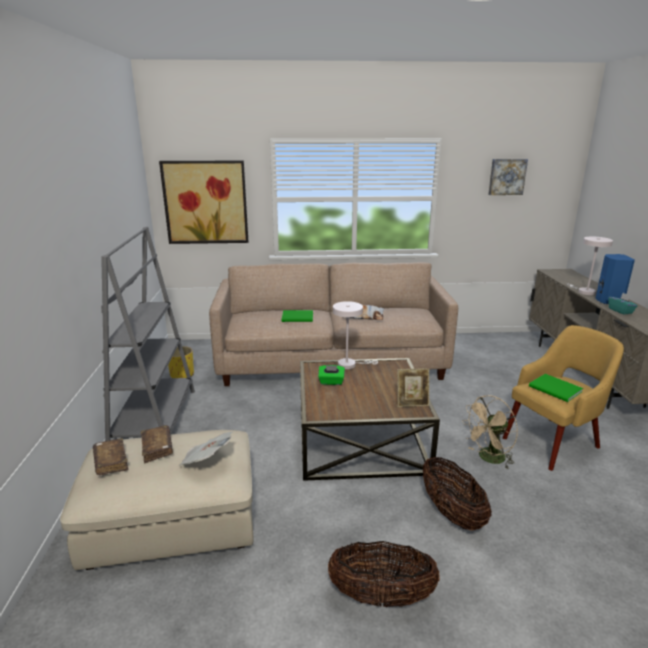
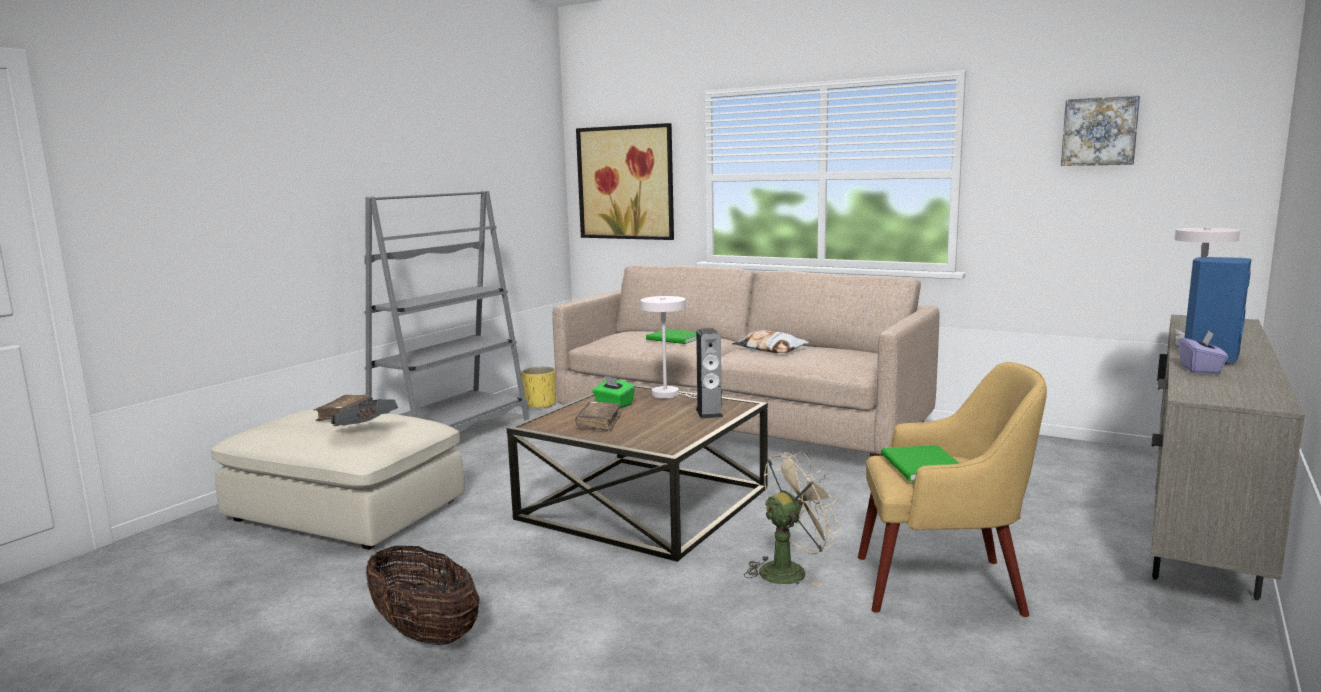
camera: 35 degrees right, 10 degrees down
(111, 462) = (295, 414): brown book -> brown book (599, 423)
(394, 374) = (709, 413): none -> speaker
(412, 403) = (671, 439): picture frame -> none
(451, 513) = (634, 601): basket -> none
(488, 459) = (790, 570): beige fan -> beige fan turned 150 degrees clockwise
(620, 311) = (1200, 369): turquoise tissue box -> purple tissue box

